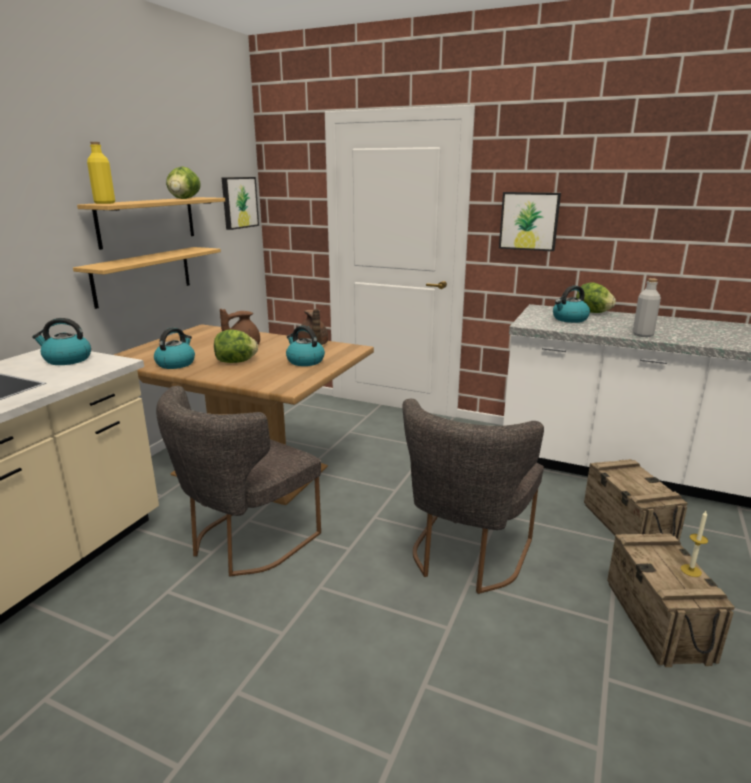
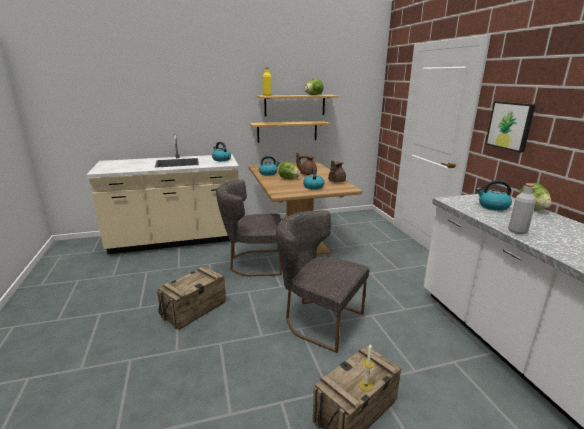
camera: 50 degrees right, 0 degrees up
(239, 202) = (363, 99): picture -> none
(465, 557) = (318, 319): grey chair -> grey chair turned 45 degrees clockwise
(626, 526) = (439, 370): crate -> crate (194, 309)

